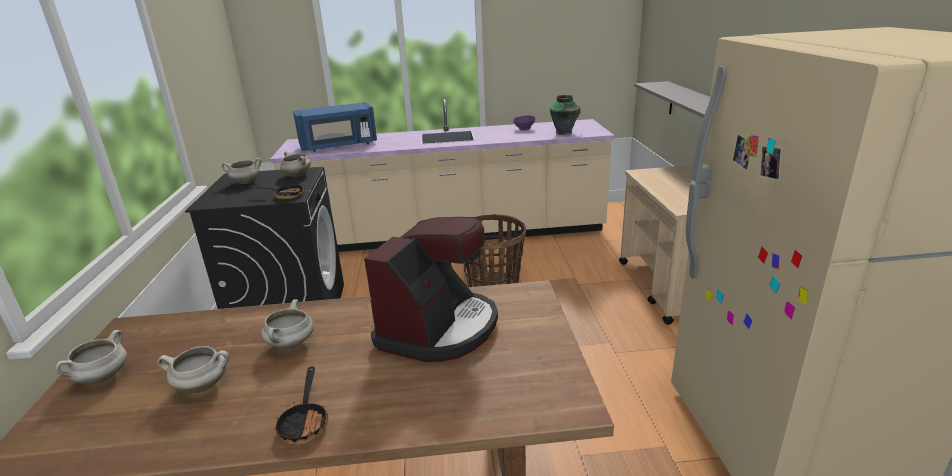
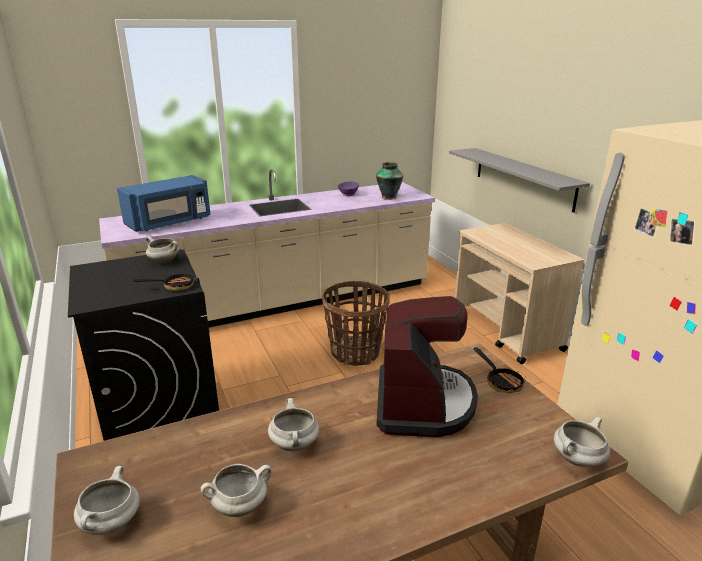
camera: 20 degrees left, 0 degrees up
(245, 183) = (110, 275): white cooking pot -> white cooking pot (577, 460)
(305, 422) = (378, 518): frying pan -> frying pan (500, 381)

